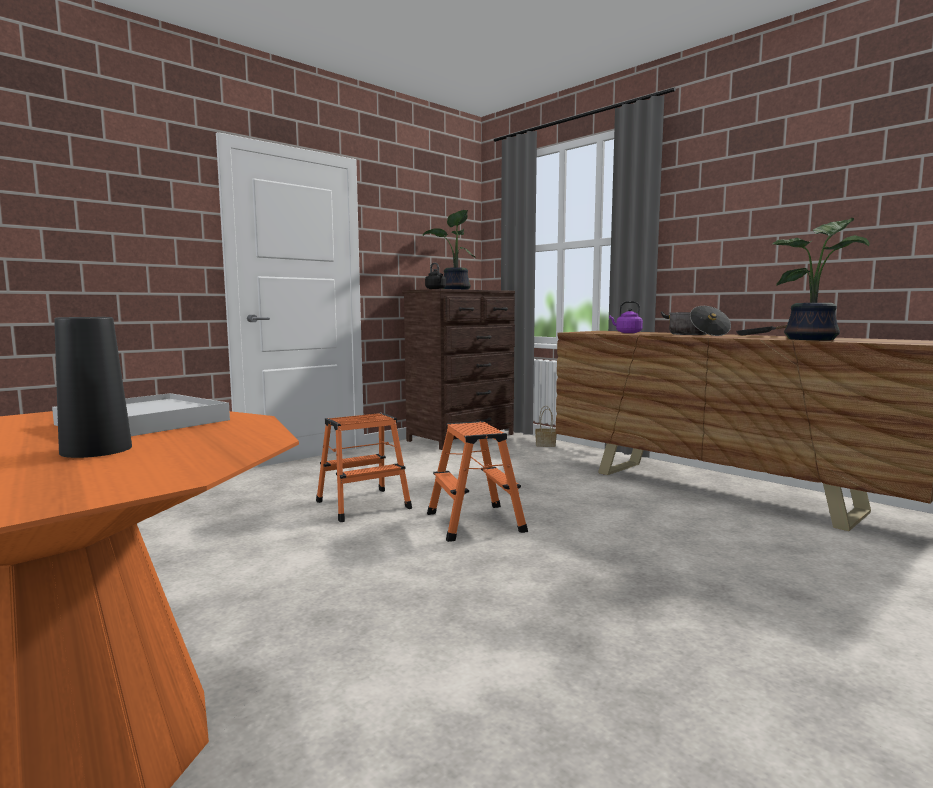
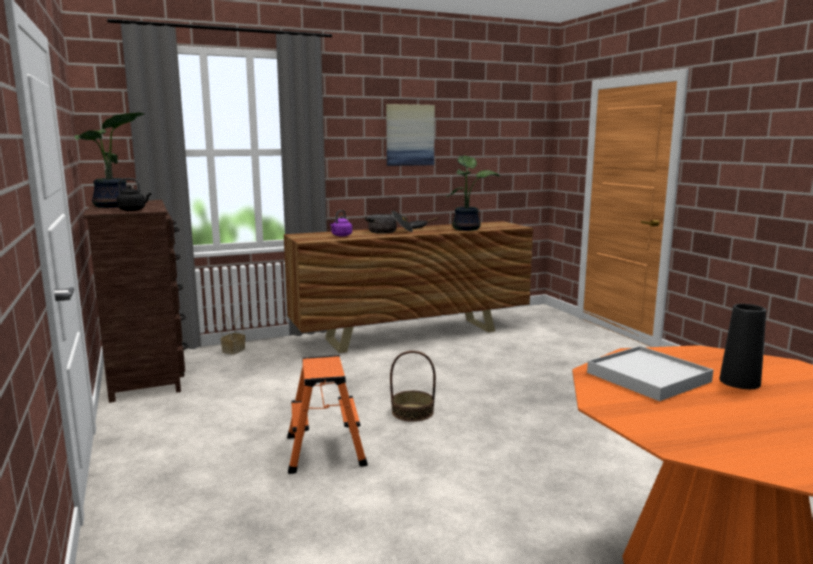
camera: 70 degrees left, 5 degrees up
(475, 522) = (412, 412): orange step ladder -> basket
(794, 200) = (409, 135): none -> picture

